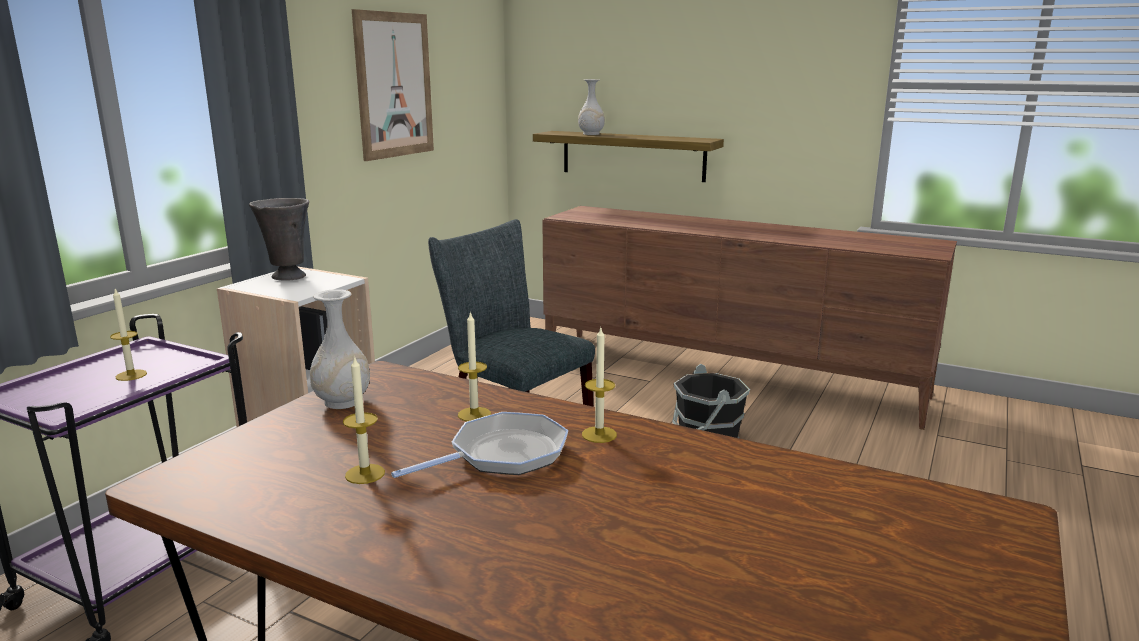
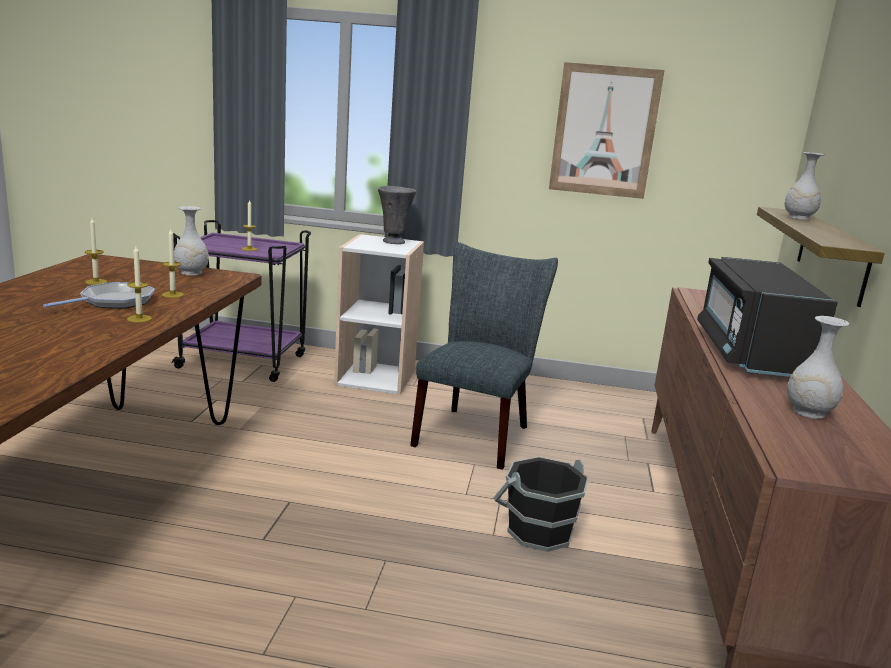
camera: 70 degrees right, 0 degrees up
(503, 454) = (114, 301): frying pan -> frying pan turned 90 degrees counterclockwise
(727, 230) = (750, 353): none -> black microwave
(841, 239) = (808, 412): none -> white vase

